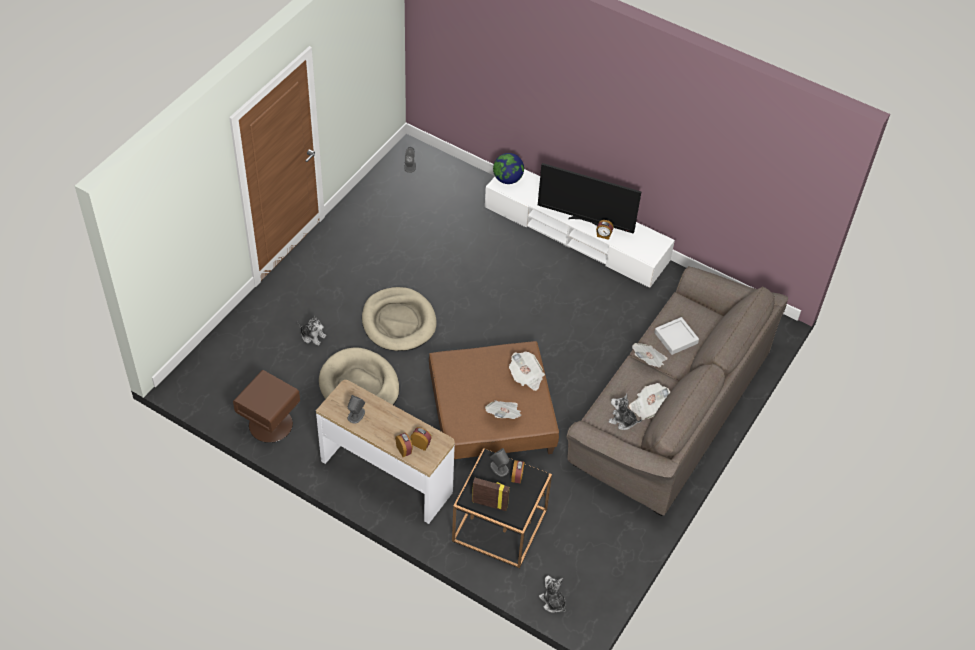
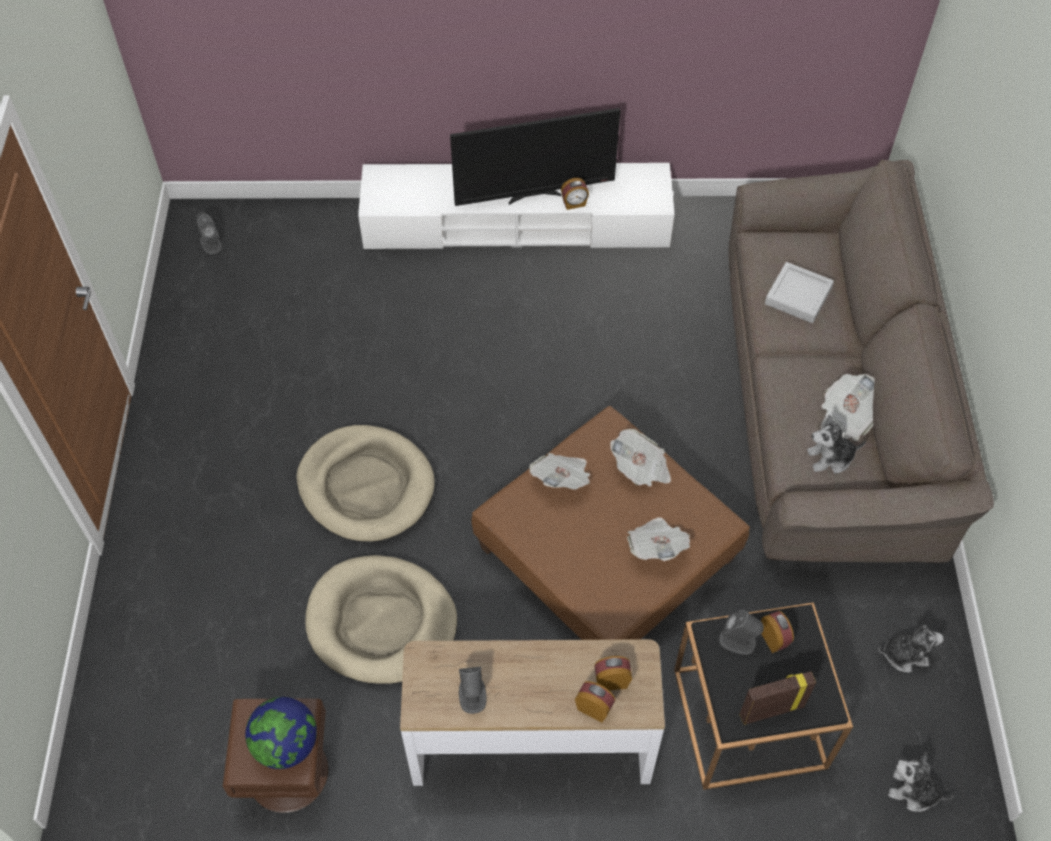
camera: 30 degrees left, 5 degrees up
(312, 336) = (251, 584): plush toy -> plush toy (904, 654)
(507, 179) = (381, 190): globe -> globe (286, 744)
(649, 361) = (791, 348): newspaper -> newspaper (562, 479)

